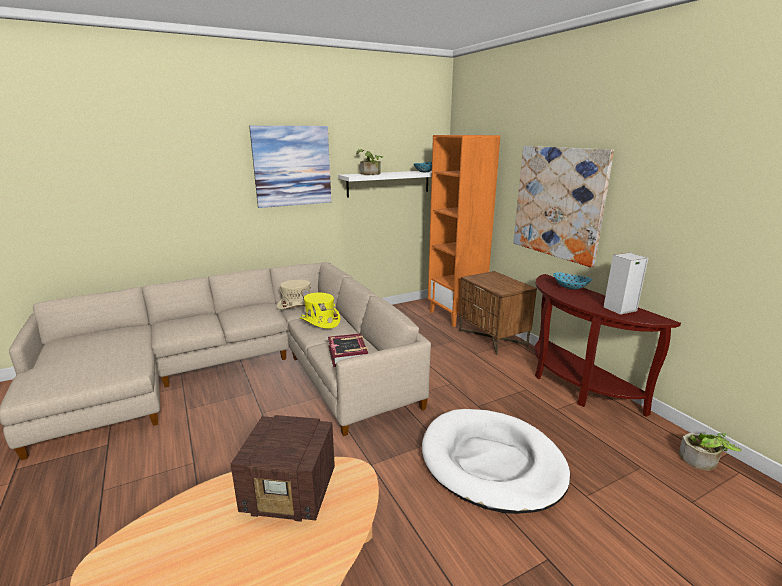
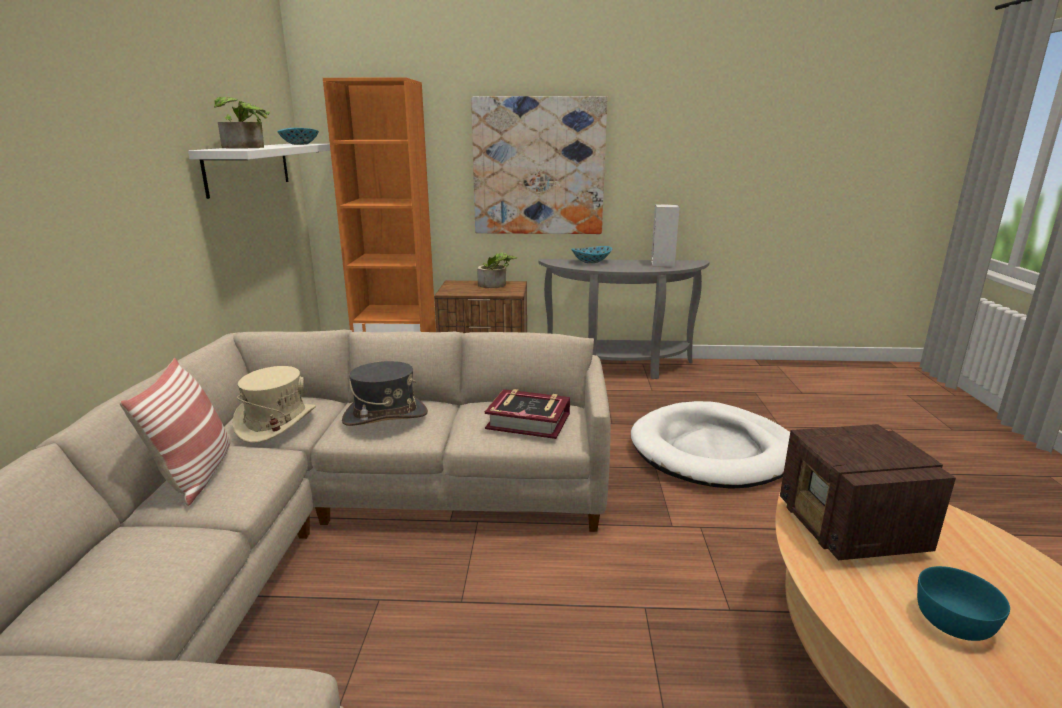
camera: 60 degrees left, 0 degrees up
(202, 544) = (952, 621): none -> turquoise bowl
(247, 309) = (196, 474): none -> pillow
(291, 493) = (851, 530): radio -> radio turned 135 degrees clockwise
(292, 166) = (118, 129): picture -> none
(320, 321) = (385, 416): yellow hat -> grey hat
(574, 384) = (619, 368): brown console table -> grey console table
(702, 462) = (760, 370): potted plant -> potted plant (496, 284)

